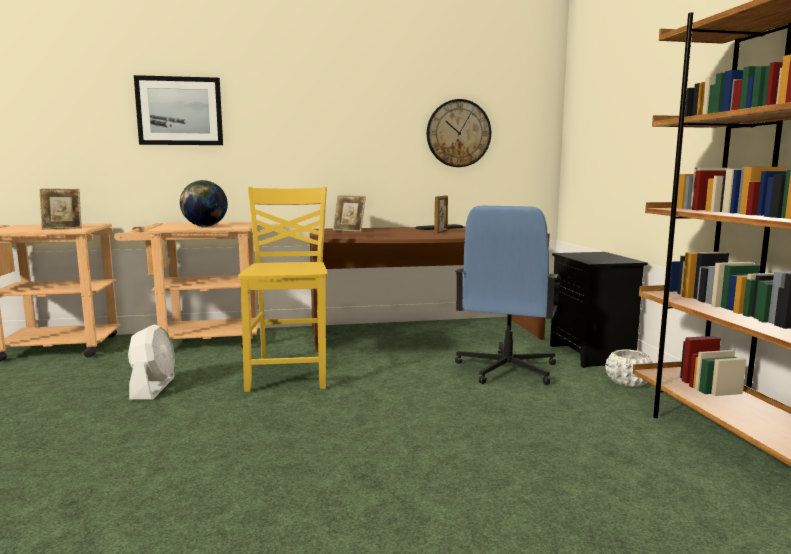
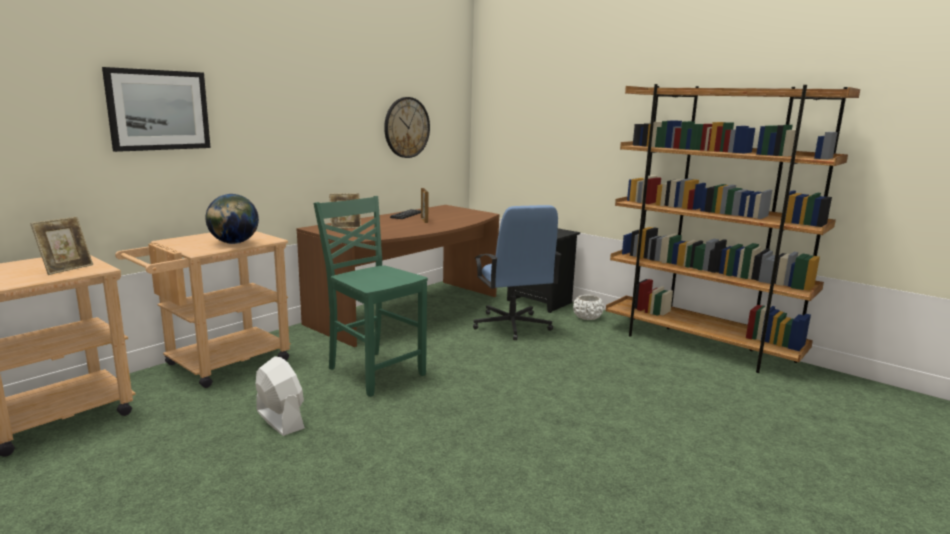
camera: 40 degrees left, 5 degrees up
(290, 374) = (374, 371): yellow chair -> green chair

